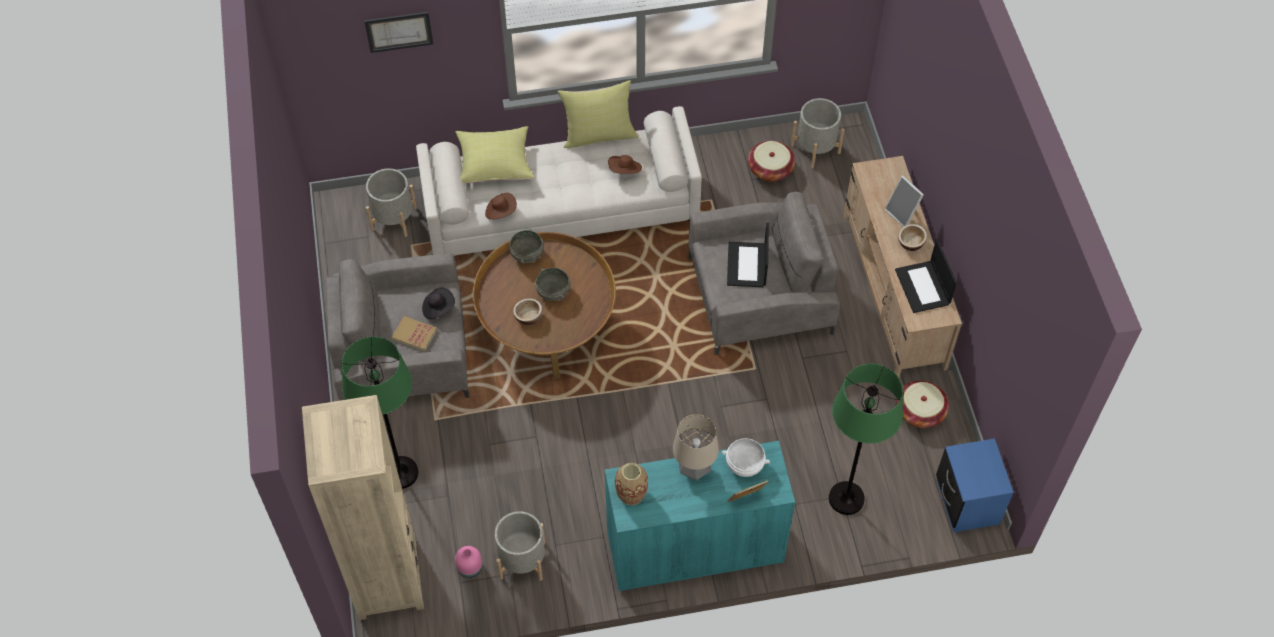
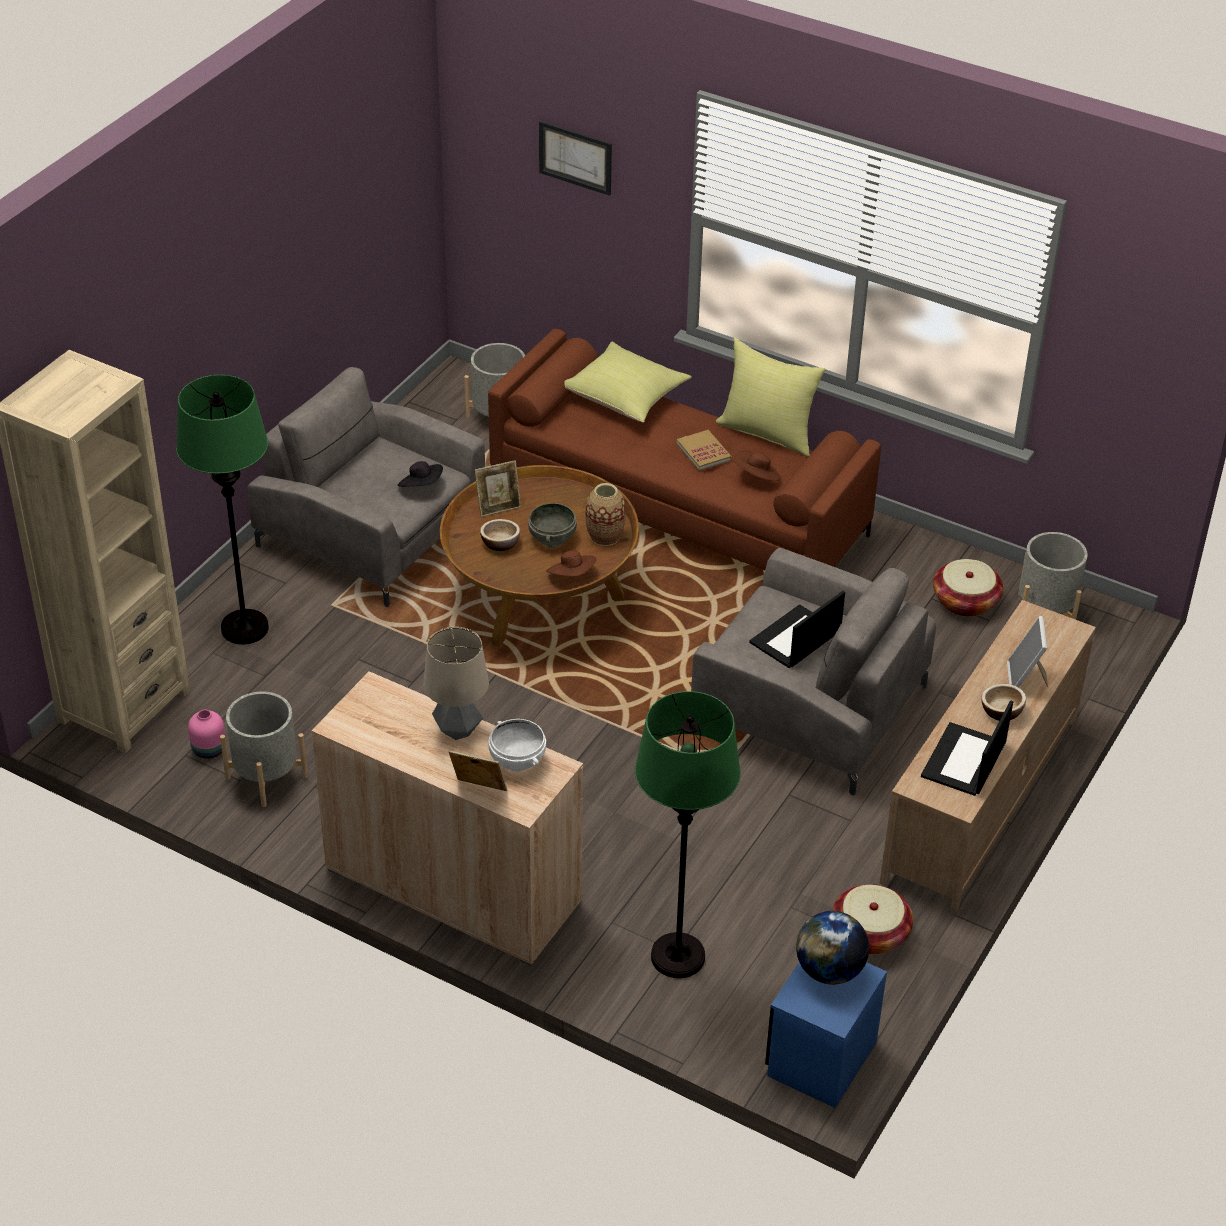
camera: 40 degrees right, 15 degrees down
(414, 334) = (371, 493): book -> book (703, 452)
(500, 292) = (498, 507): none -> picture frame
(501, 211) = (581, 439): brown hat -> brown hat (572, 575)
(527, 254) = (565, 492): grey bowl -> none
(562, 211) = (680, 507): white sofa -> brown sofa
(631, 494) = (367, 708): vase -> vase (604, 536)
(694, 547) = (453, 886): turquoise cabinet -> beige cabinet
(970, 459) = (829, 971): none -> globe

